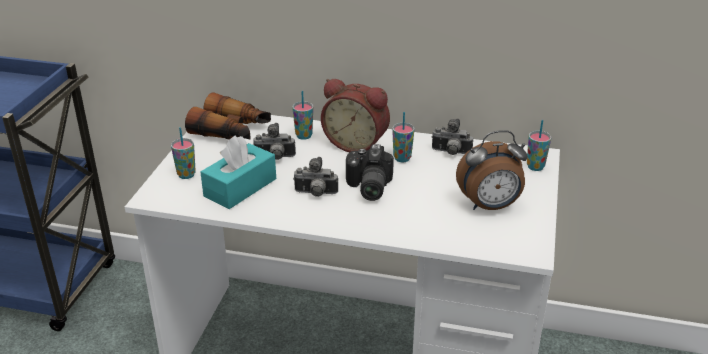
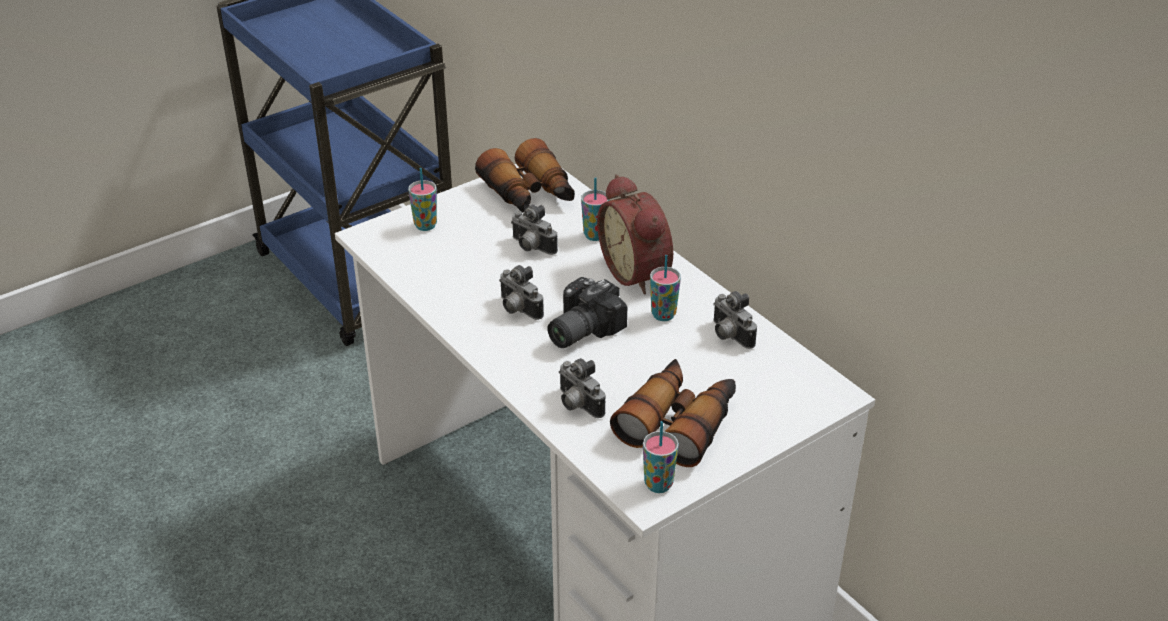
camera: 40 degrees right, 5 degrees up
(240, 187) = (456, 265): turquoise tissue box -> none
(425, 226) = (577, 405): none -> camera
(490, 206) = (679, 422): alarm clock -> binoculars
(535, 167) = (806, 405): cup -> cup (658, 484)

